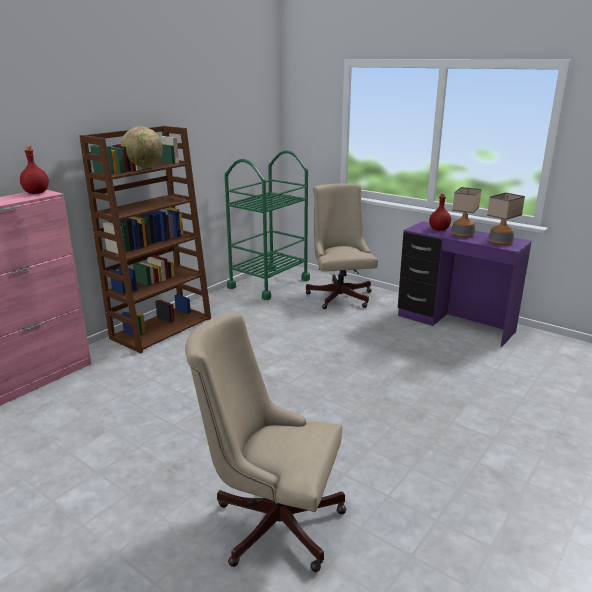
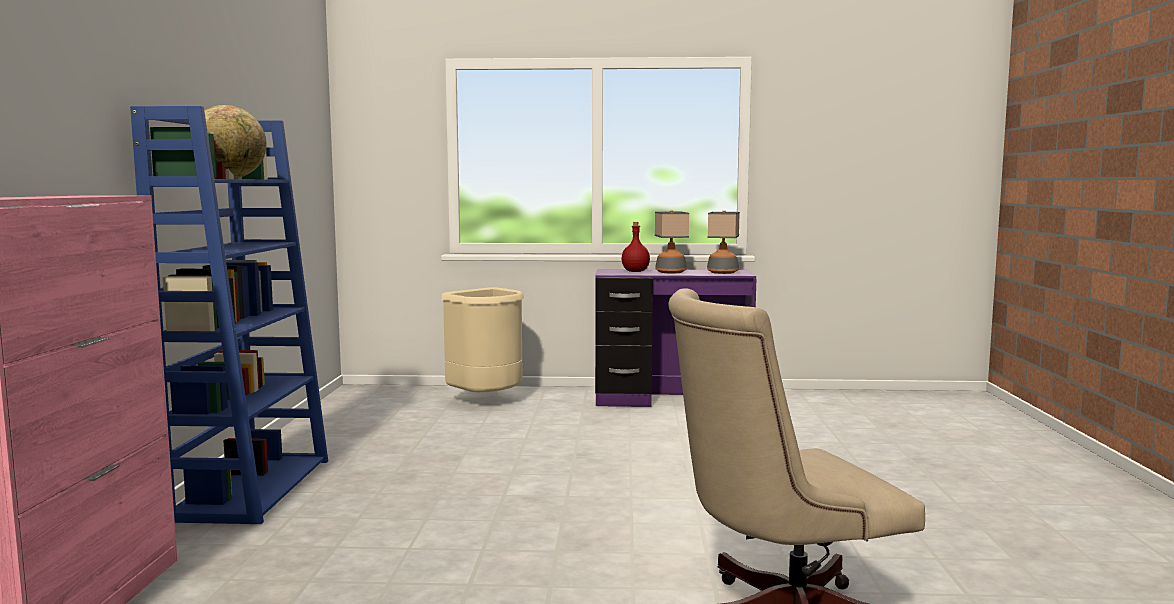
camera: 35 degrees left, 15 degrees down
(37, 193) = (91, 195): red bottle -> none
(162, 328) = (251, 488): brown bookcase -> blue bookcase
(269, 283) = (358, 408): green cart -> none
(340, 295) = (487, 401): beige office chair -> beige trash can

